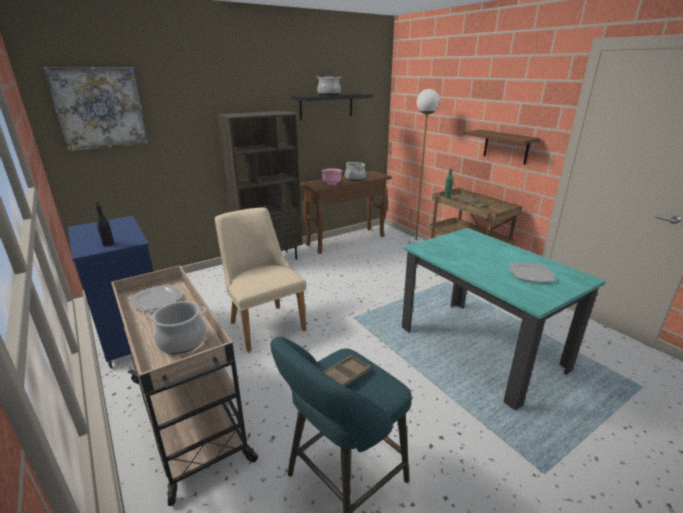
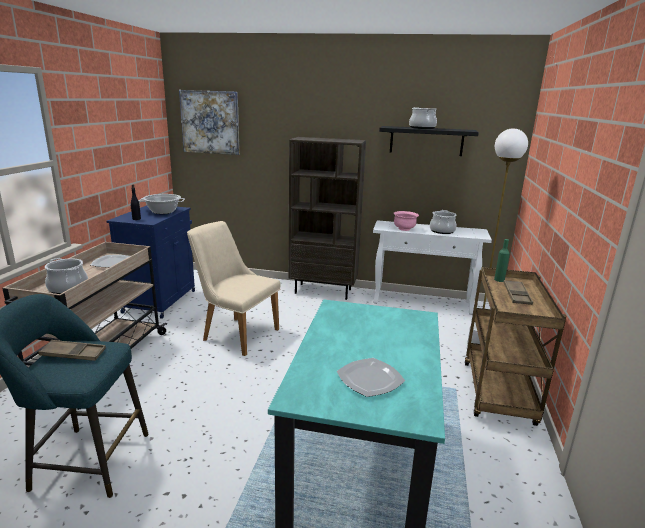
camera: 45 degrees right, 5 degrees down
(115, 228) = (163, 211): none -> cooking pot
(263, 323) = (235, 333): beige chair -> beige chair turned 75 degrees counterclockwise
(346, 240) = (423, 302): brown console table -> white console table
(506, 147) = (579, 223): brown shelf -> none

